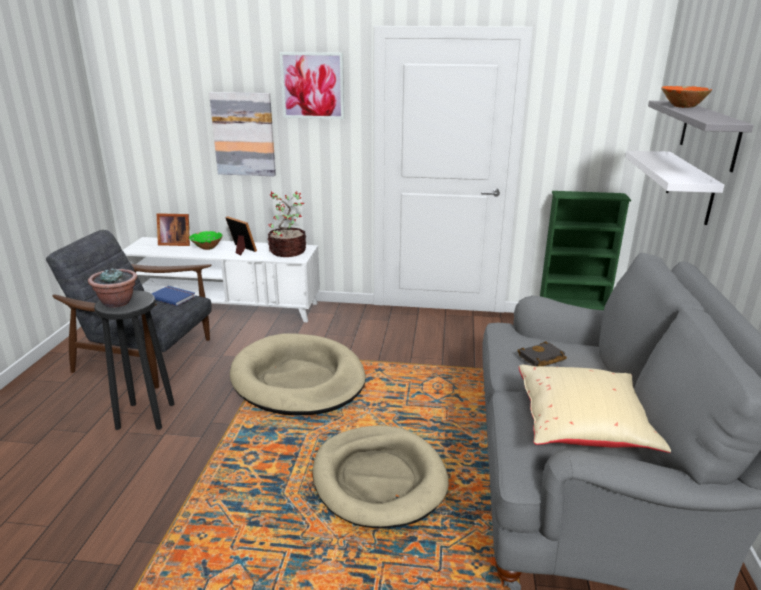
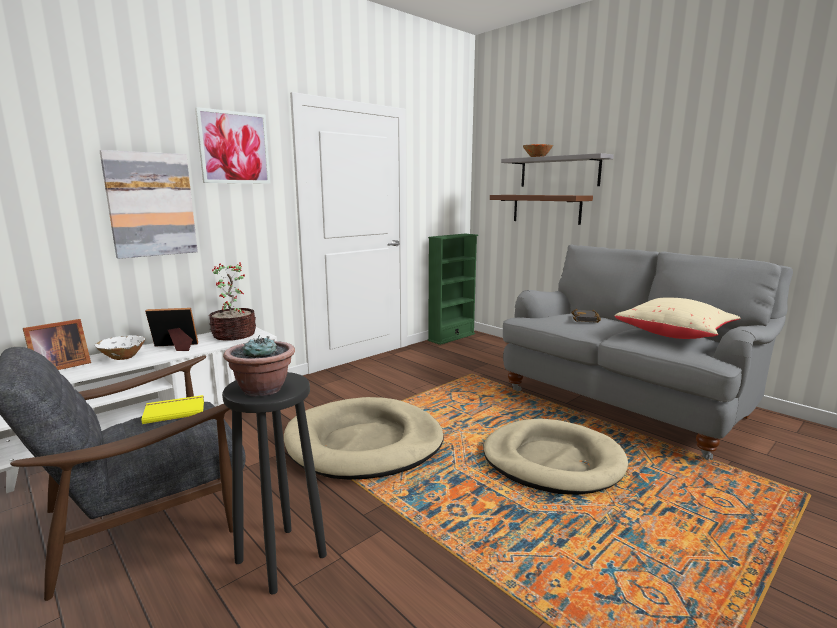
camera: 50 degrees left, 10 degrees down
(173, 297) = (174, 411): blue book -> yellow book
(207, 247) = (123, 357): green bowl -> white bowl
(689, 187) = (546, 209): white shelf -> brown shelf

